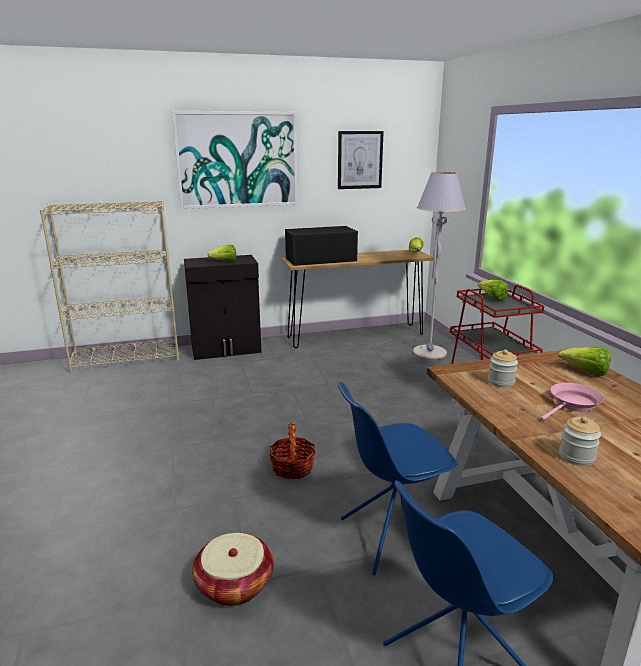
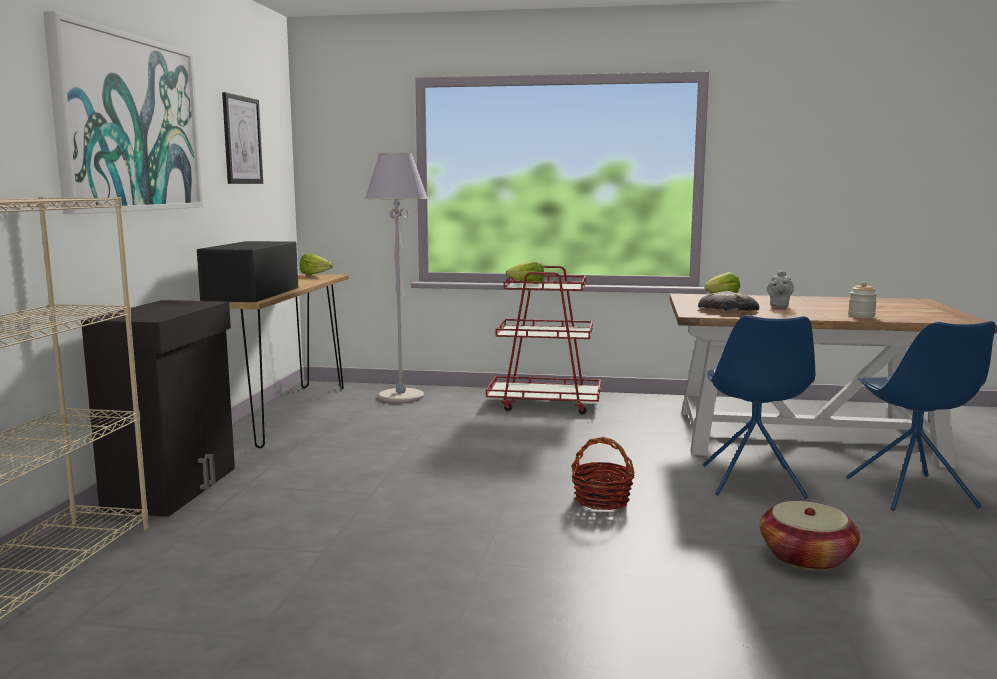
camera: 65 degrees left, 10 degrees down
(224, 262) = (177, 309): lettuce -> none
(501, 382) = (728, 310): jar -> bread
(572, 404) = (779, 306): pink frying pan -> grey teapot

